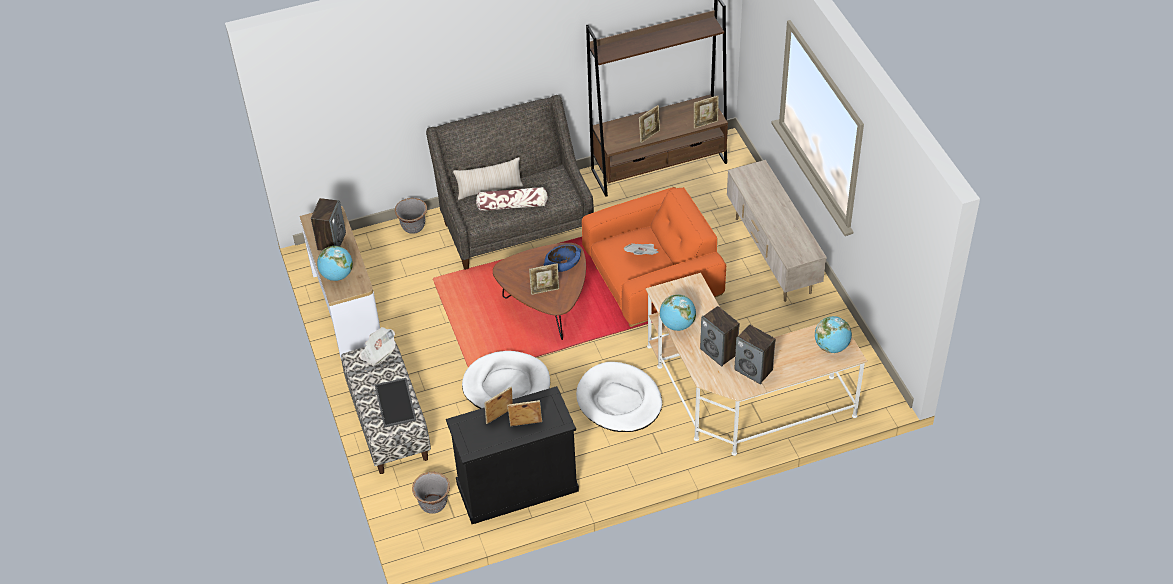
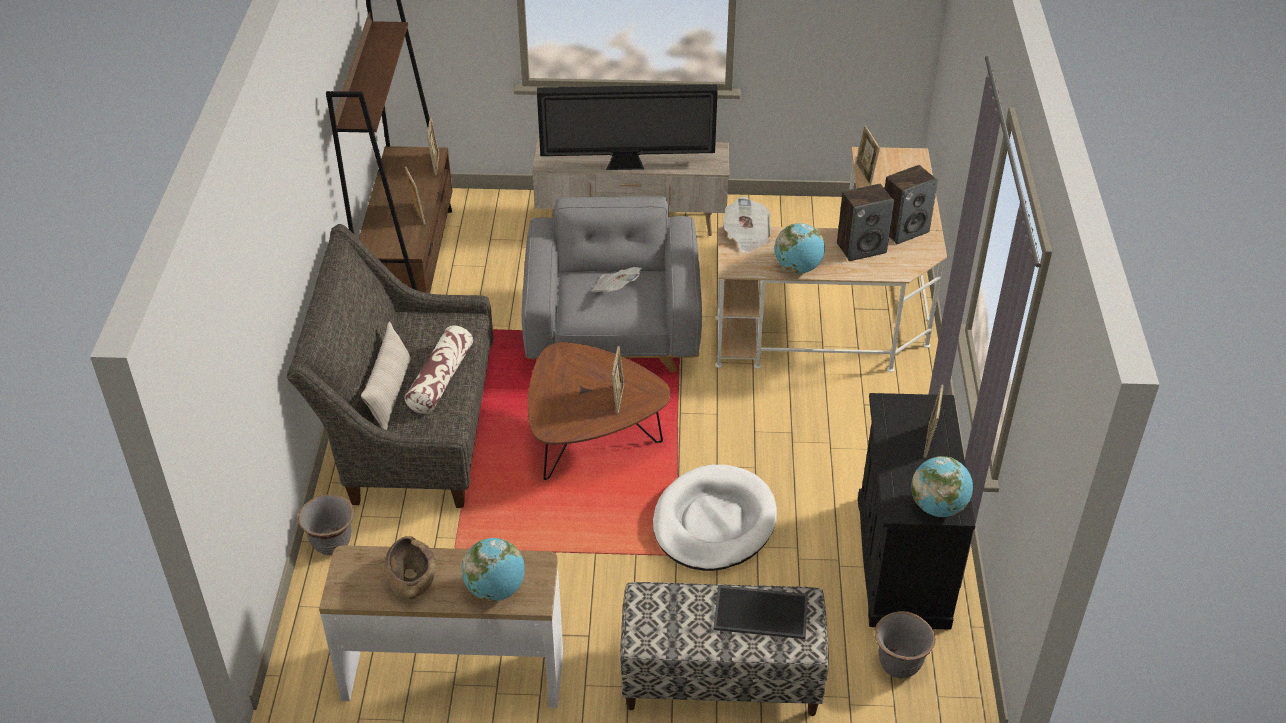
camera: 70 degrees left, 5 degrees down
(331, 241) = (411, 578): speaker -> brown bowl
(378, 353) = (647, 608): newspaper -> newspaper (746, 236)
(500, 417) = (904, 464): picture frame -> picture frame (865, 174)
(562, 264) = (580, 368): blue bowl -> none
(619, 400) = (796, 418): white dog bed -> none
(652, 283) = (613, 331): orange armchair -> grey armchair
(762, 214) = (627, 166): none -> television
(831, 346) = (894, 165): globe -> globe (938, 507)

